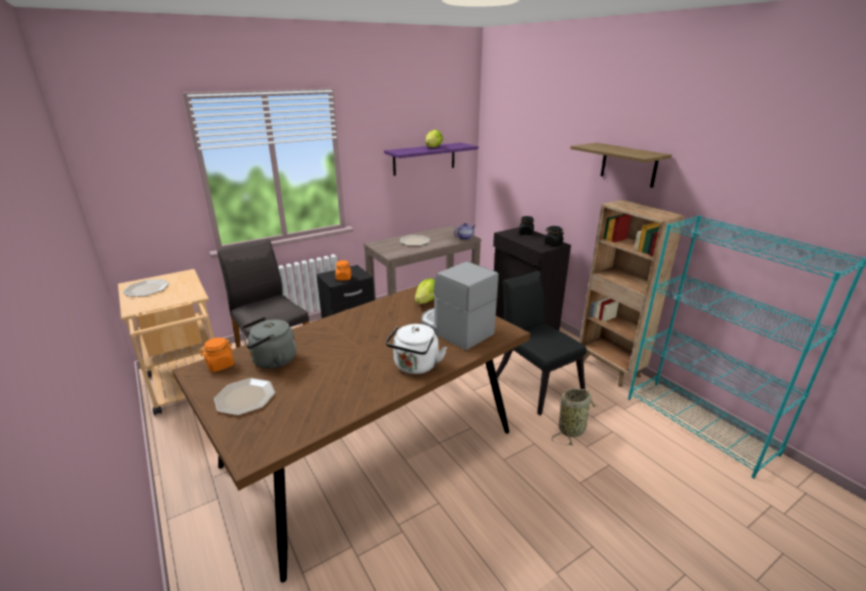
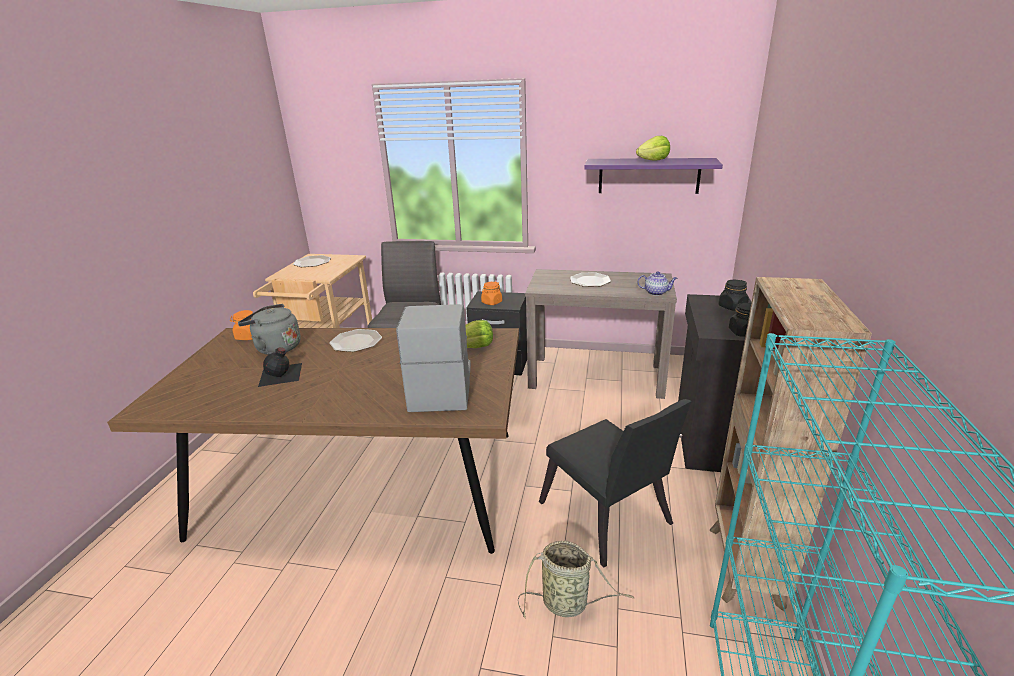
camera: 45 degrees right, 0 degrees up
(244, 397) = (215, 367): plate -> plate (356, 341)
(324, 373) = (281, 374): none -> black bottle
(415, 367) = (342, 404): white kettle -> none
(535, 382) = (608, 519): black chair -> black chair turned 135 degrees clockwise
(628, 165) = (847, 215): shelf -> none

